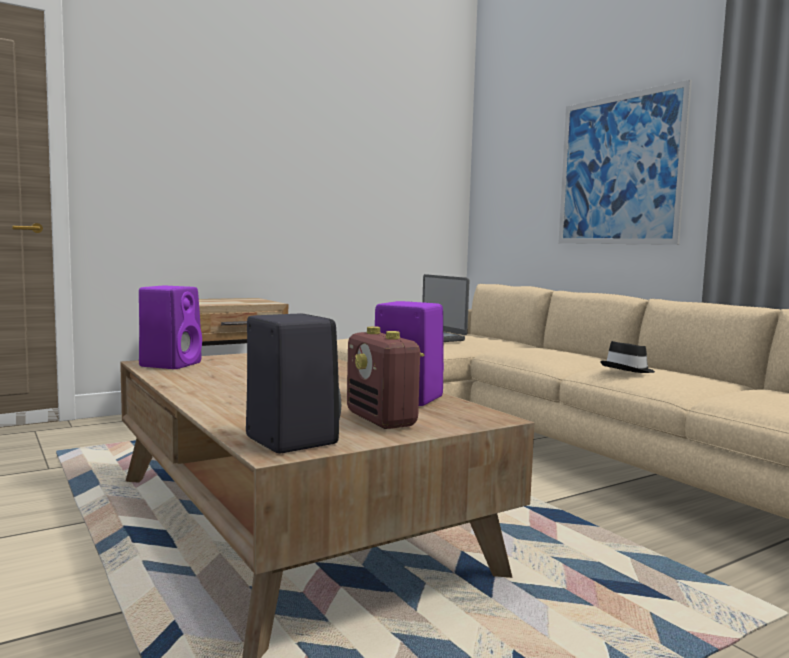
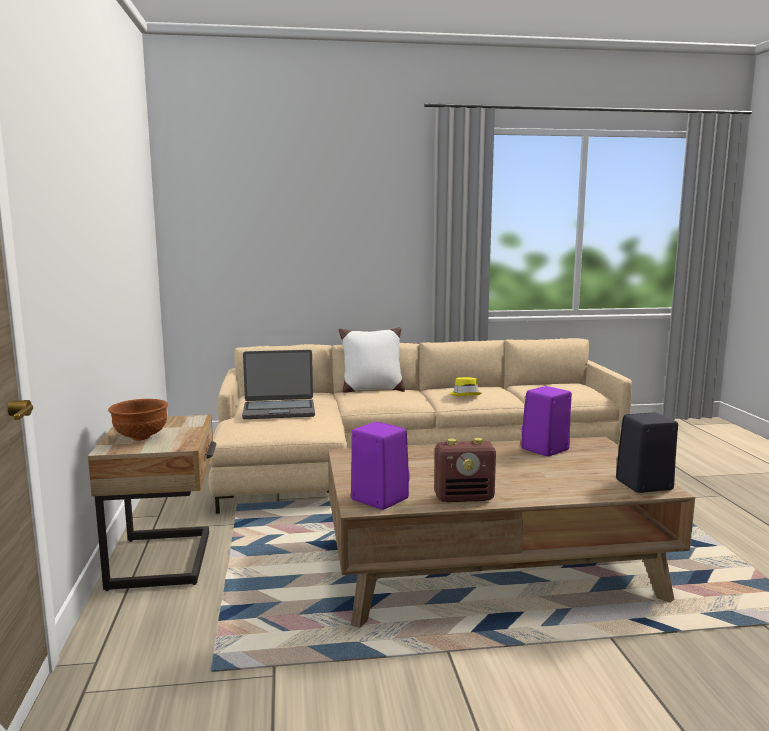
camera: 65 degrees left, 5 degrees up
(209, 300) = (140, 437): none -> brown bowl
(382, 420) = (600, 462): radio -> radio (464, 498)
(569, 350) = (371, 390): none -> white pillow
(619, 170) = (345, 244): picture -> none
(628, 370) = (465, 394): black hat -> yellow hat

